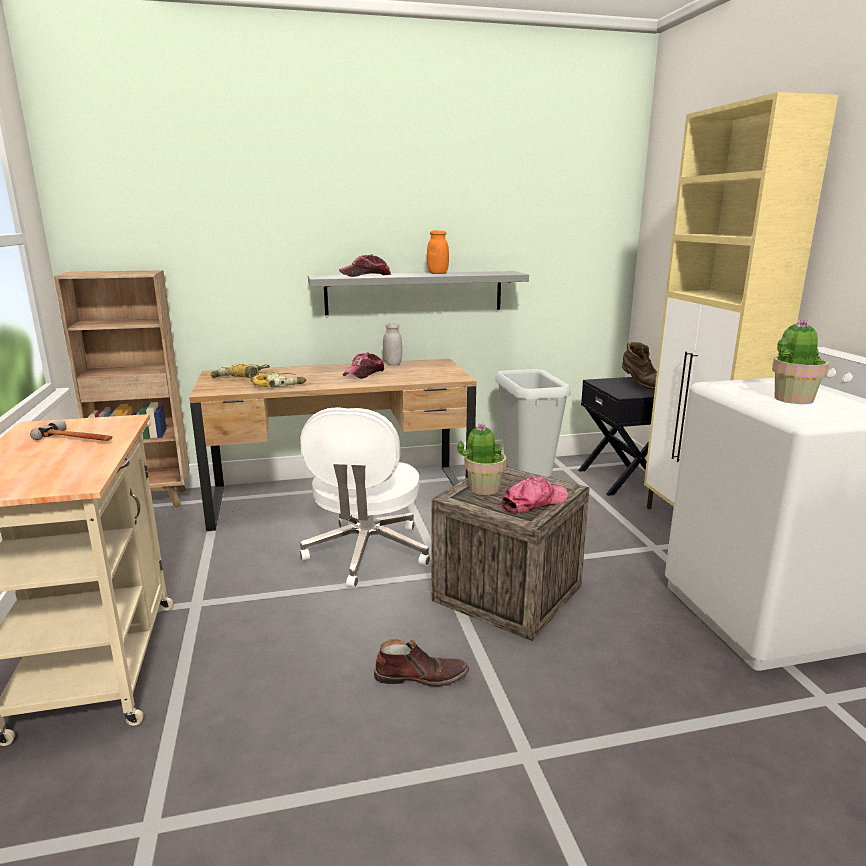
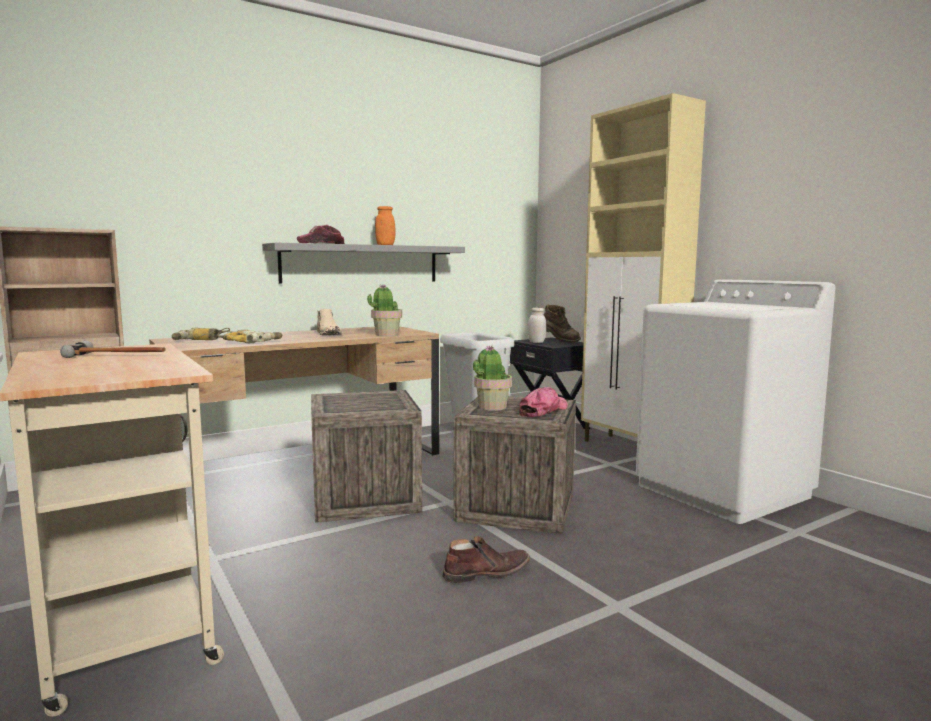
camera: 20 degrees left, 10 degrees down
(364, 373) = (329, 334): cap -> beige boot
(367, 553) = (365, 498): white office chair -> crate
(392, 364) = (347, 329): white jar -> white jar (536, 342)
(792, 399) = (726, 306): potted plant -> potted plant (386, 335)

